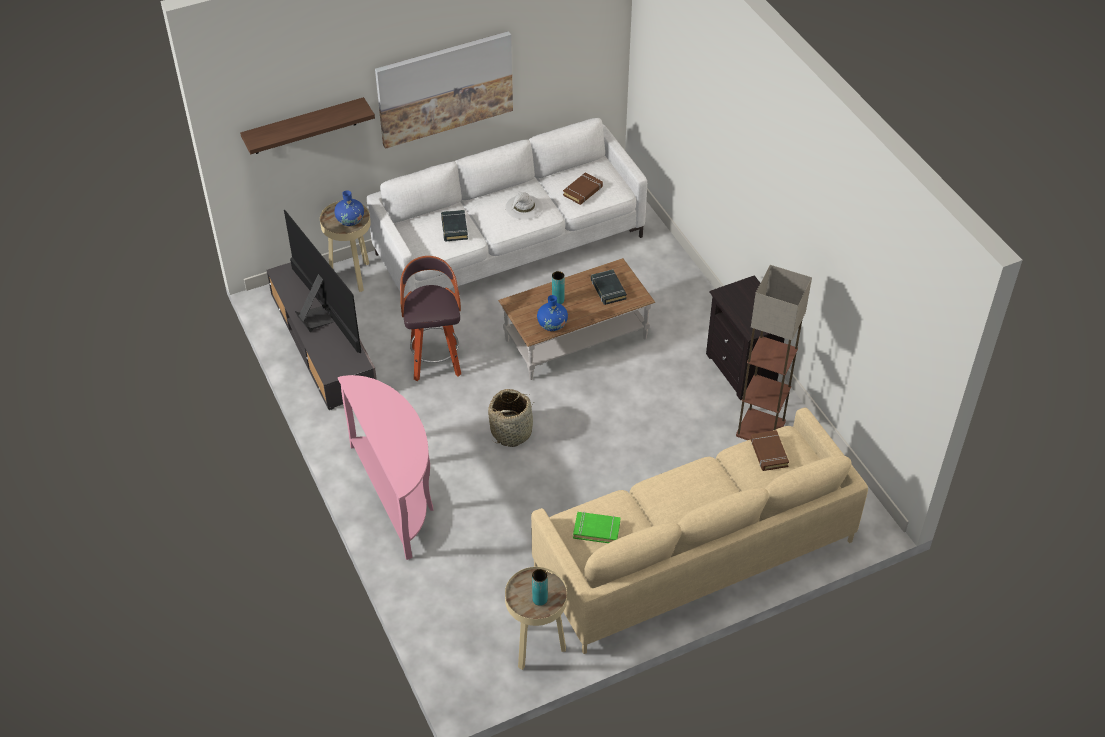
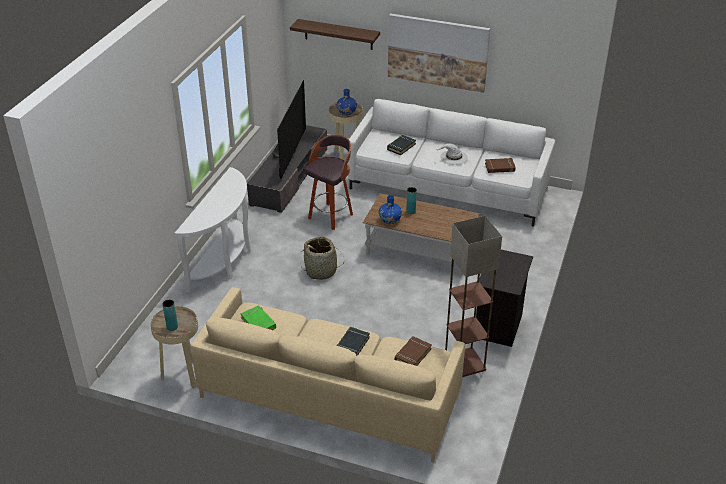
camera: 45 degrees right, 10 degrees down
(397, 494) = (225, 261): pink console table -> white console table
(608, 289) = (447, 222): black book -> black book (352, 345)

